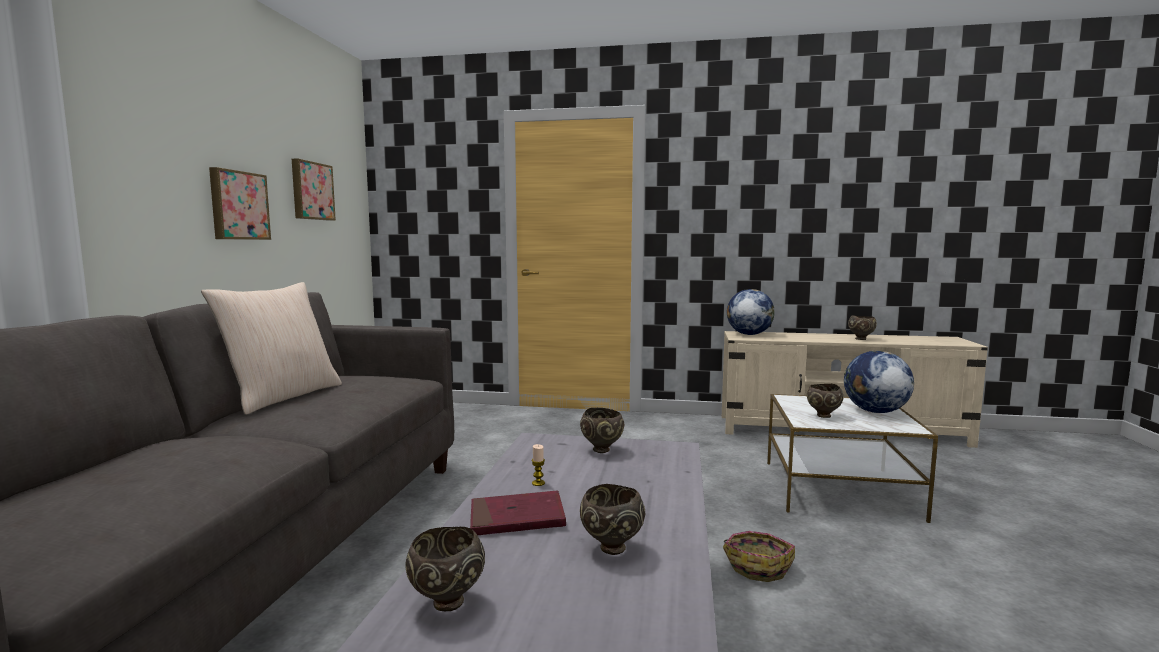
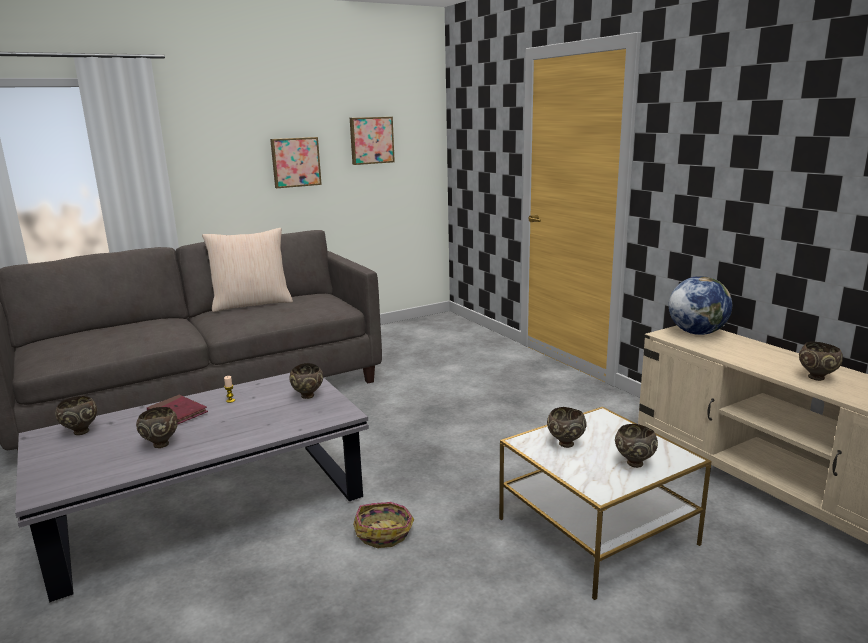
camera: 50 degrees right, 10 degrees up
(875, 411) = (633, 463): globe -> brown bowl

